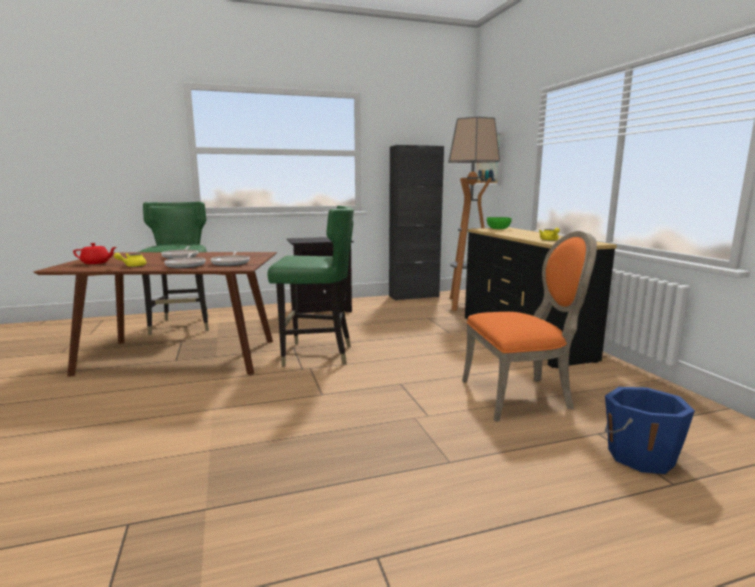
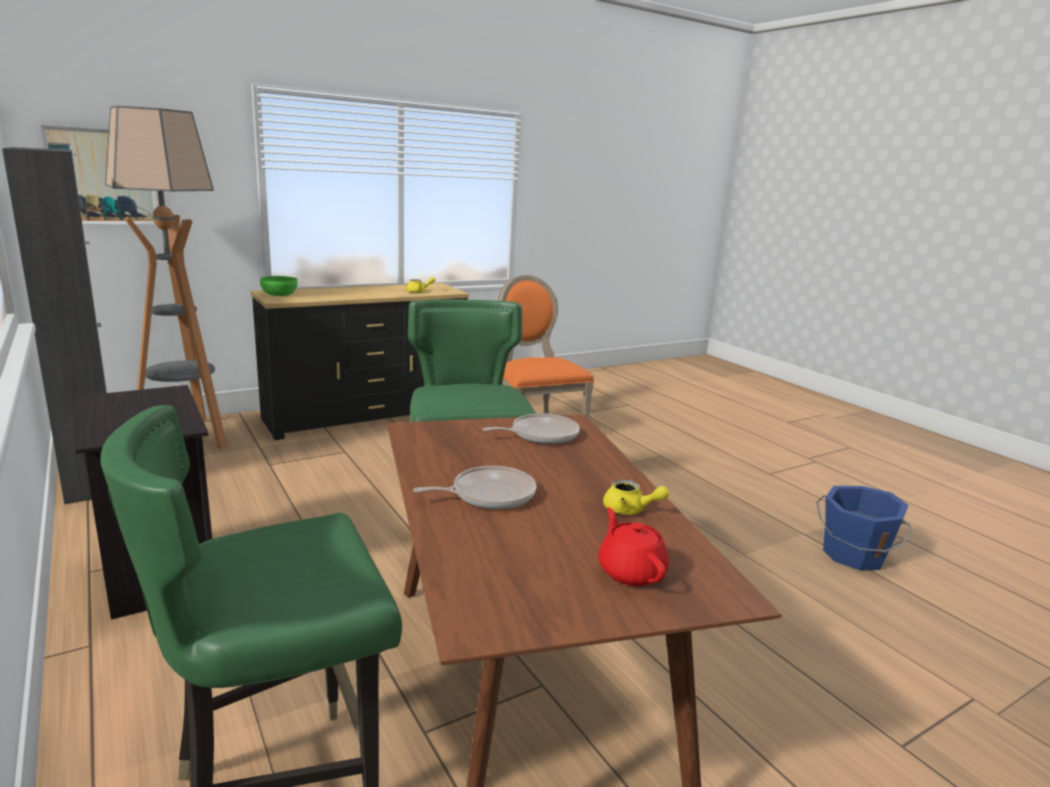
camera: 105 degrees left, 5 degrees up
(186, 265) = (585, 463): frying pan -> none
(638, 456) = (604, 407): blue bucket -> blue bucket (853, 555)

